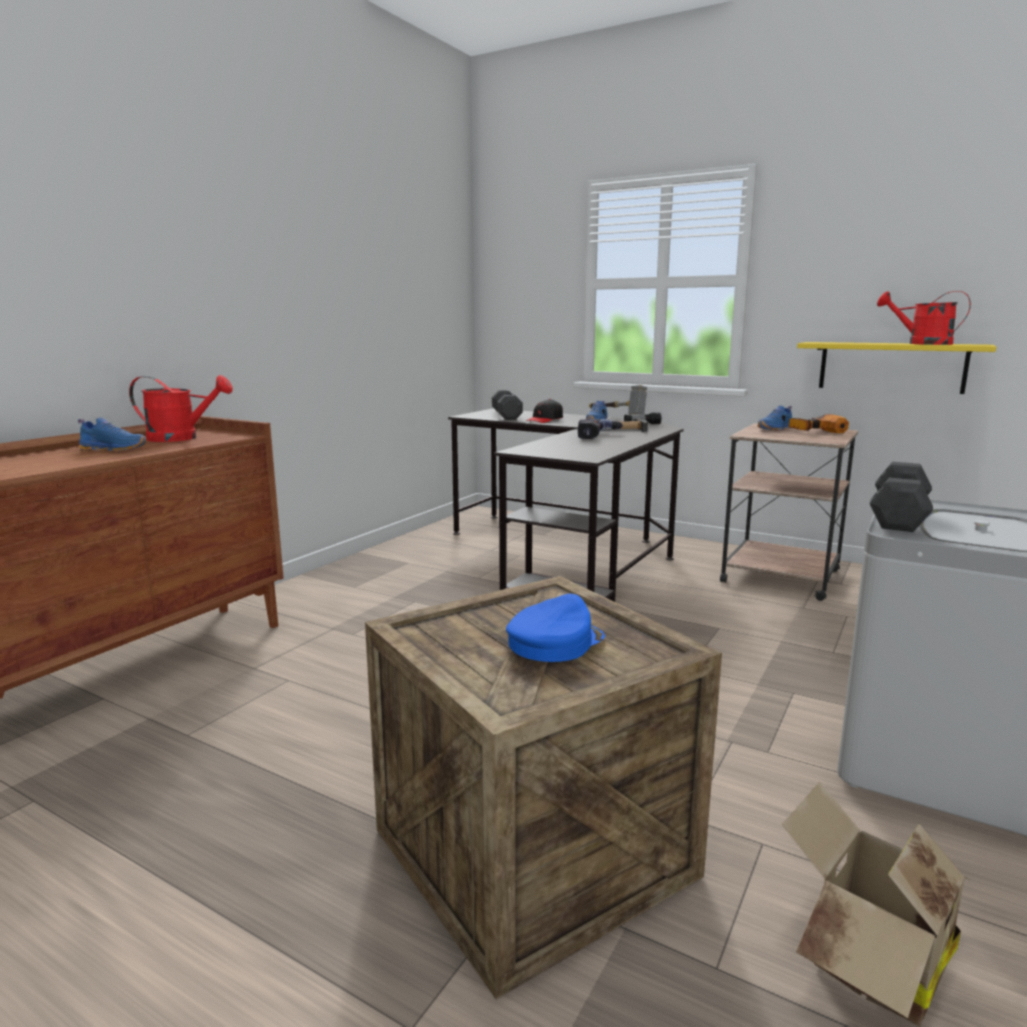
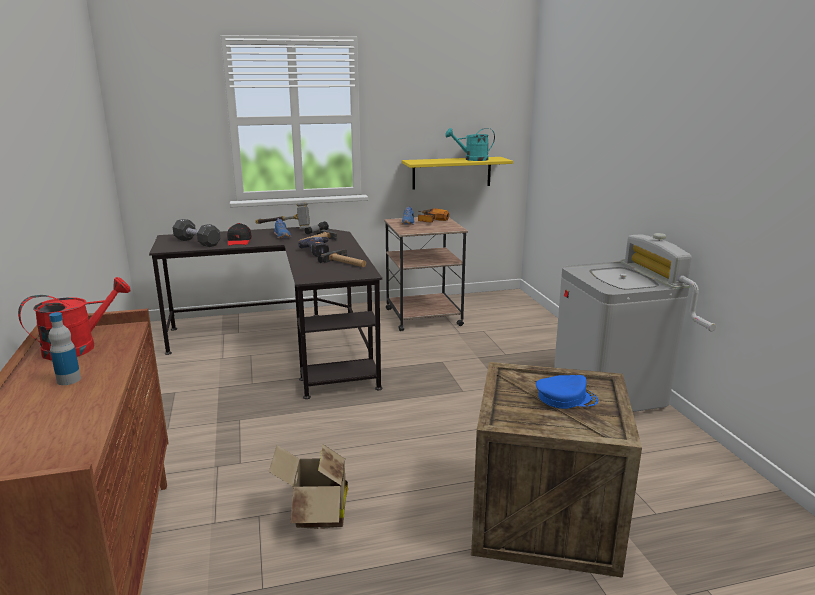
camera: 45 degrees left, 5 degrees up
(114, 450) = (69, 380): blue shoe -> bottle
(554, 642) = (566, 398): blue cap -> blue cap turned 90 degrees clockwise
(595, 447) = (346, 263): none -> hammer
(867, 962) = (682, 481): cardboard box -> cardboard box (316, 515)
(898, 516) = (593, 279): black dumbbell -> none
(921, 343) = (472, 159): red watering can -> turquoise watering can

